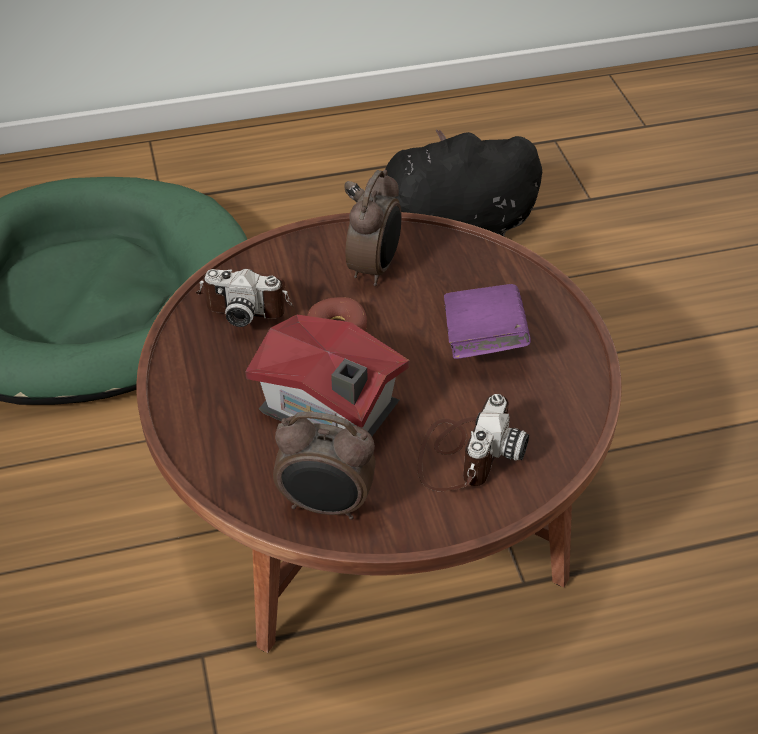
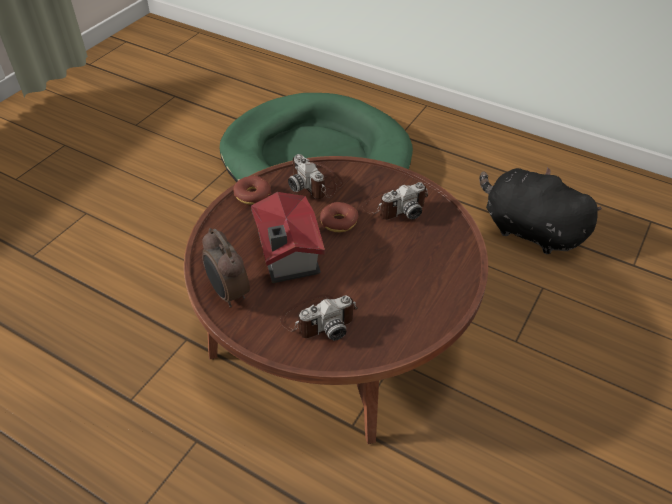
camera: 45 degrees right, 0 degrees up
(184, 369) = (252, 195): none -> donut
(375, 268) = (395, 206): alarm clock -> camera
(483, 341) = (400, 274): purple book -> none

